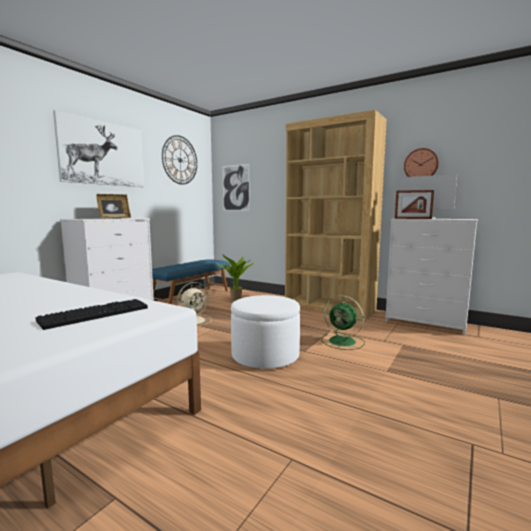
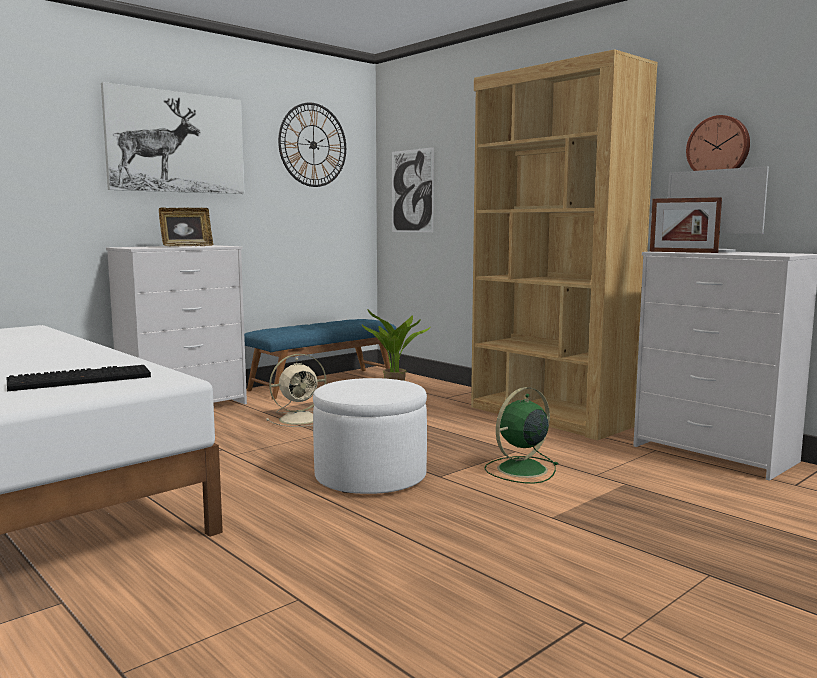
camera: 15 degrees right, 0 degrees up
(343, 342) = (520, 470): green fan -> green fan turned 90 degrees clockwise

